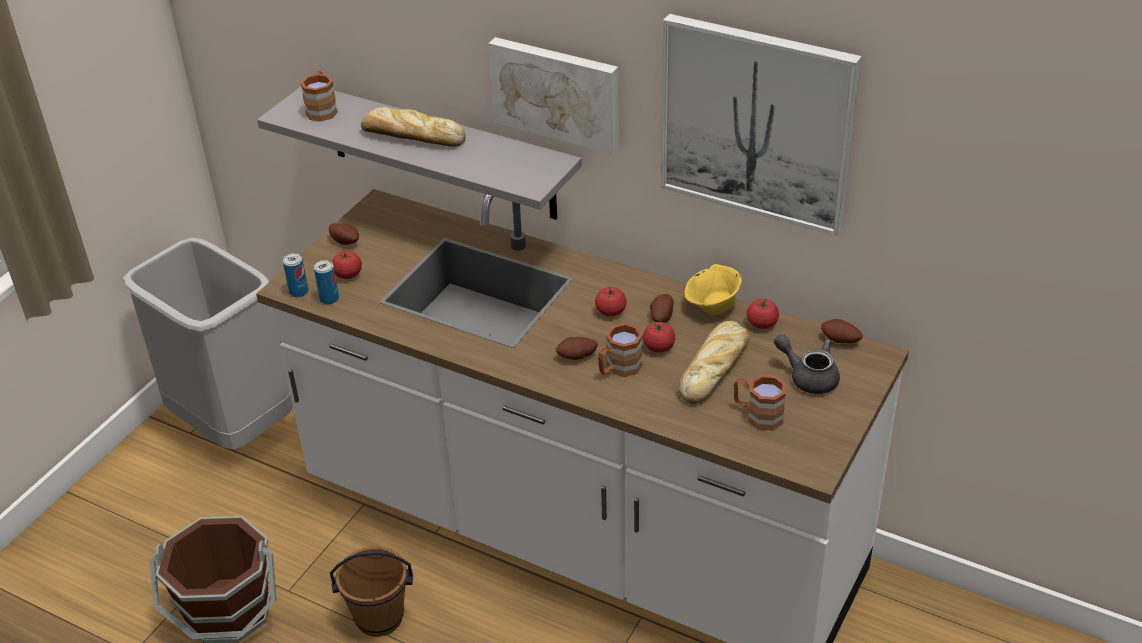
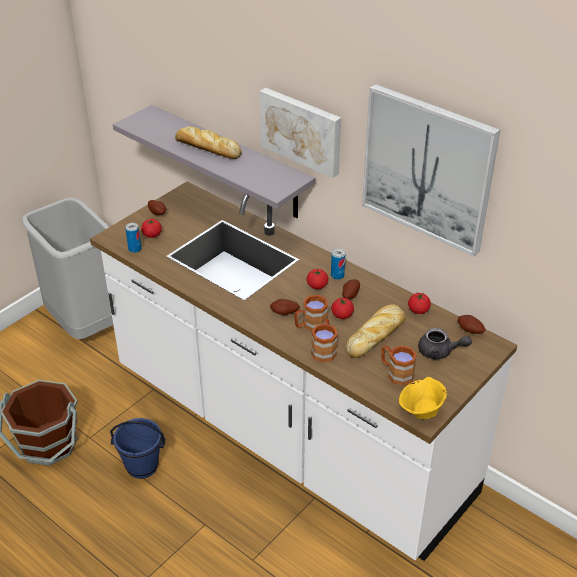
camera: 10 degrees right, 0 degrees up
(298, 292) = (117, 241): can -> can (337, 275)
(322, 109) = (155, 123): brown mug -> brown mug (324, 349)
(379, 617) = (142, 466): brown bucket -> blue bucket
(712, 307) = (387, 293): yellow bowl -> yellow bowl (421, 411)
(808, 376) = (440, 352): grey teapot -> grey teapot turned 150 degrees clockwise

